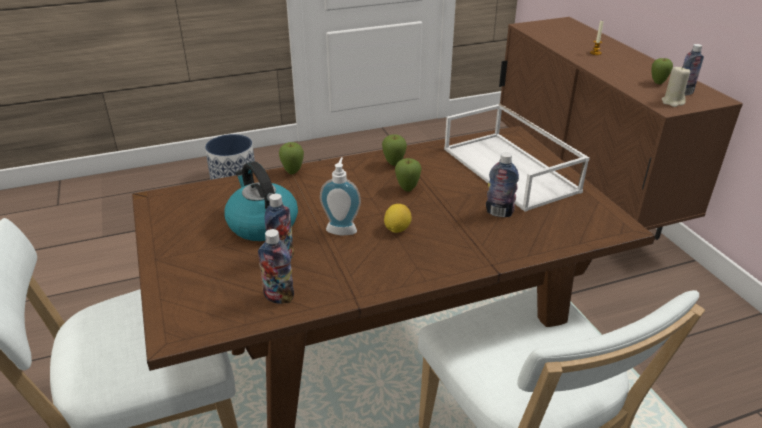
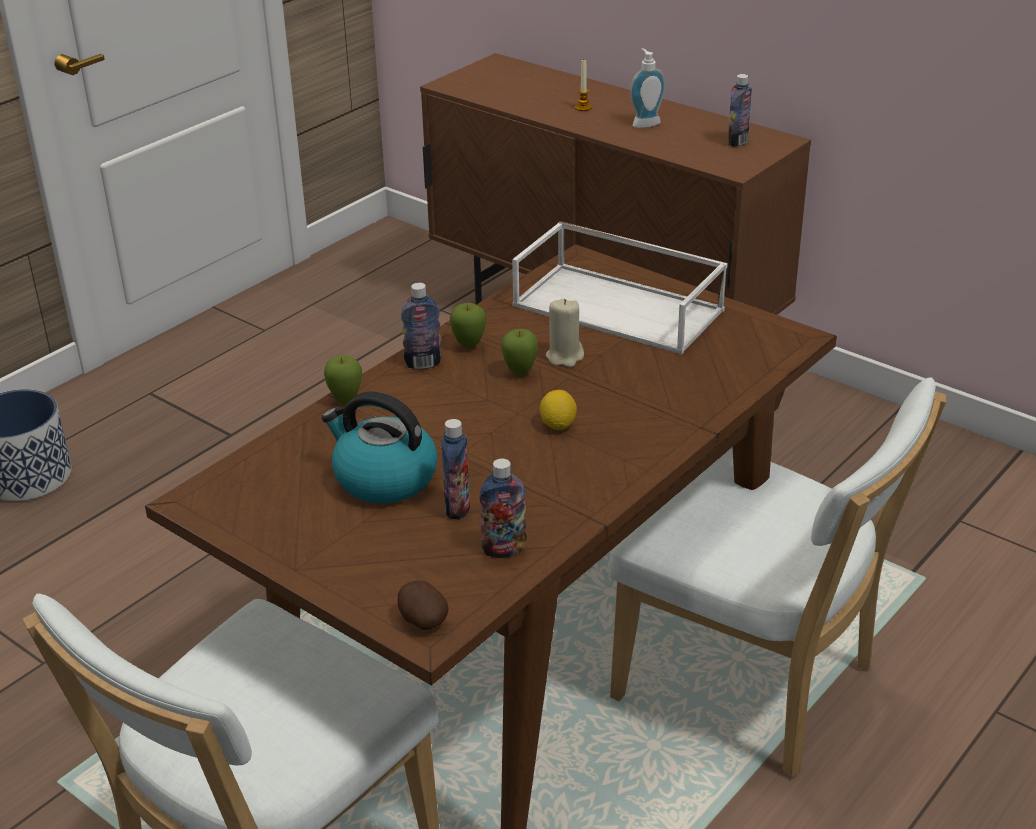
camera: 30 degrees left, 0 degrees up
(181, 322) = (421, 620): none -> potato
(342, 228) = (491, 448): soap dispenser -> soap dispenser (644, 123)
(499, 212) = (655, 365): bottle -> bottle (423, 363)
(658, 83) = (696, 135): apple -> none
(672, 102) = (734, 159): beige candle -> beige candle (565, 357)

